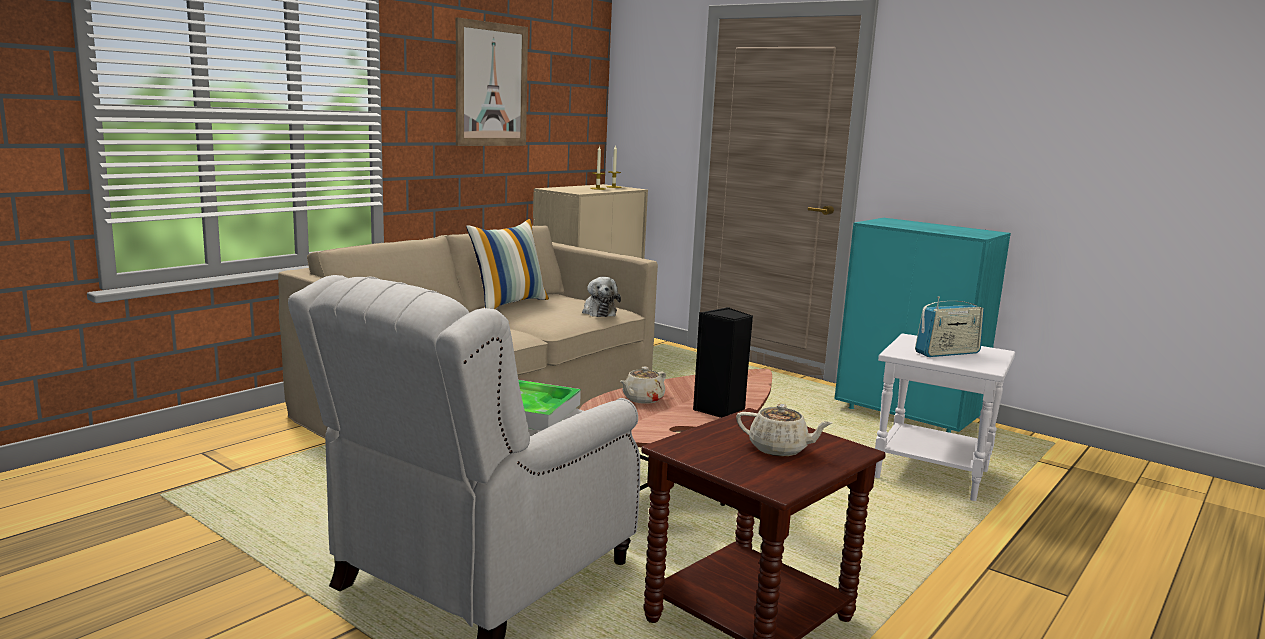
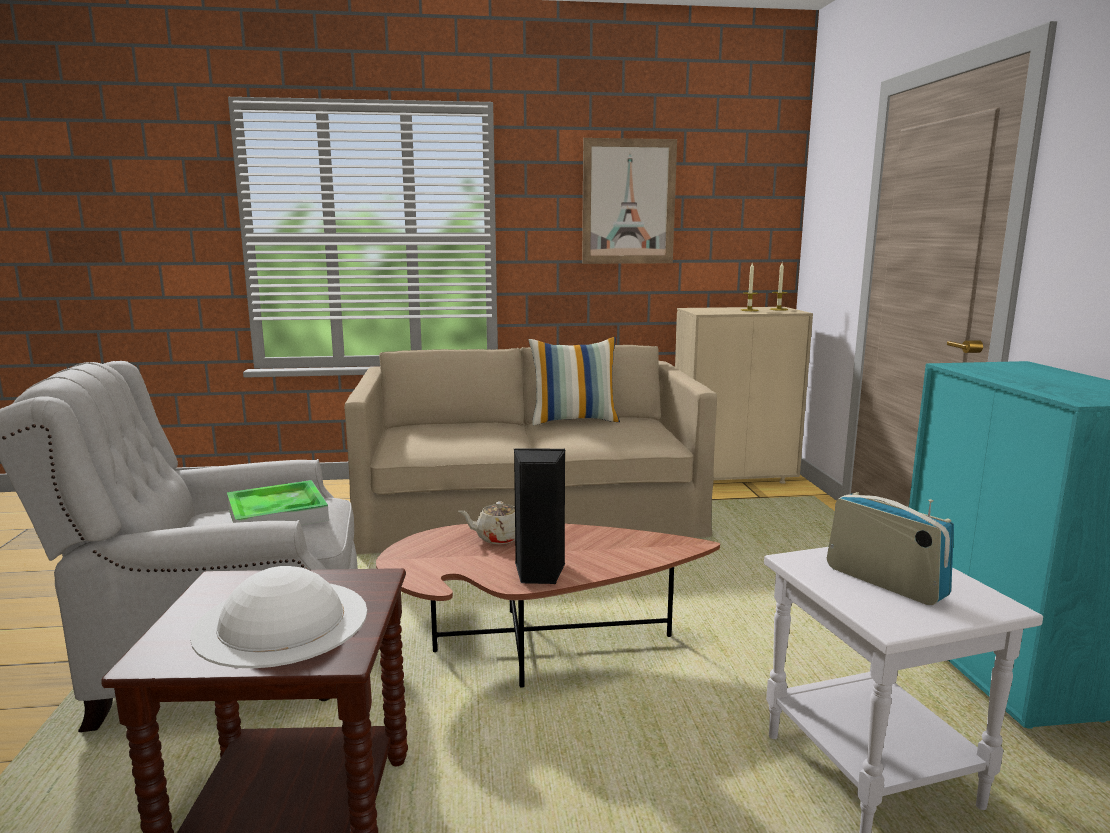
camera: 45 degrees right, 0 degrees up
(598, 312) = (636, 441): plush toy -> none
(779, 449) = (281, 622): beige teapot -> white hat
(947, 353) = (884, 582): radio -> radio turned 150 degrees counterclockwise

